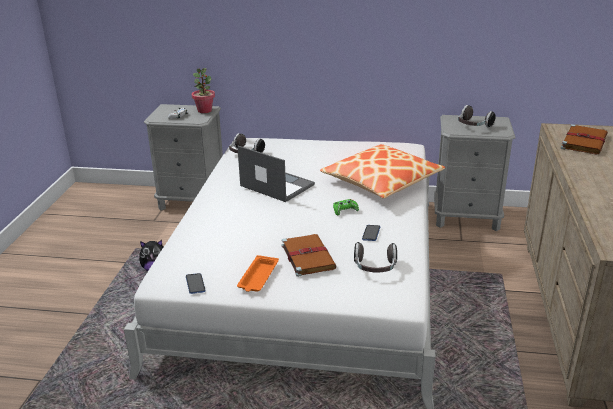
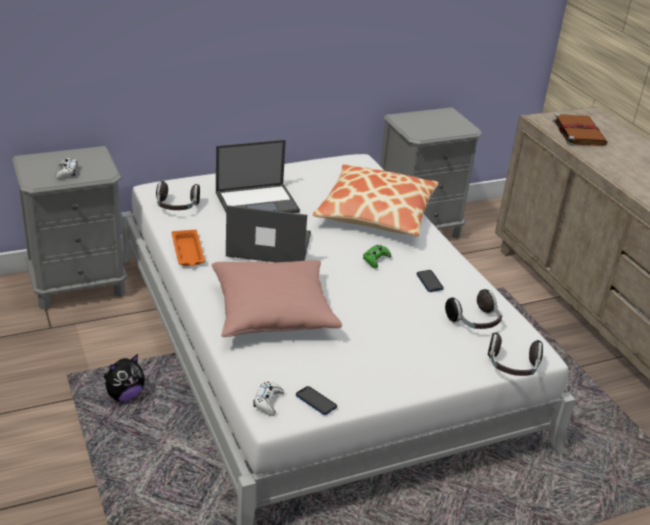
camera: 35 degrees left, 5 degrees up
(164, 275) = (268, 402): none -> white game controller
(204, 110) = (94, 156): potted plant -> none
(232, 225) = (273, 312): none -> pink pillow
(258, 277) = (374, 370): orange tray -> orange tray (188, 252)
(301, 159) = (258, 202): none -> laptop
(307, 256) = (397, 328): brown book -> none
(473, 126) = (432, 125): headphones -> headphones (512, 367)

